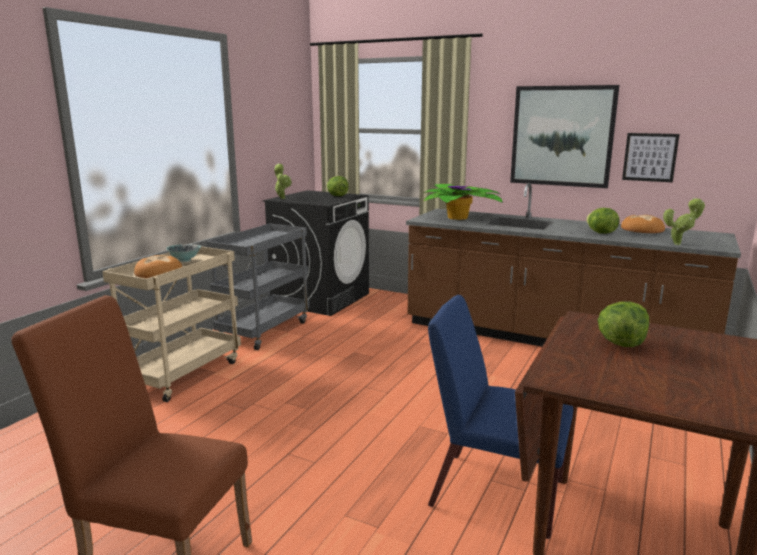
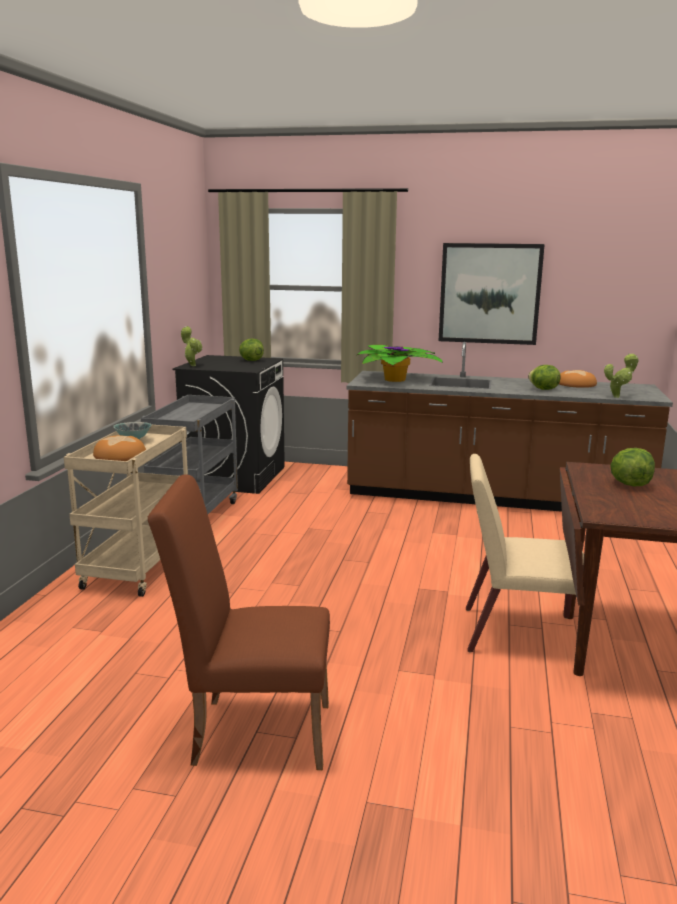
camera: 15 degrees left, 0 degrees up
(495, 492) = (518, 633): blue chair -> beige chair
(650, 157) = (574, 314): picture -> none

